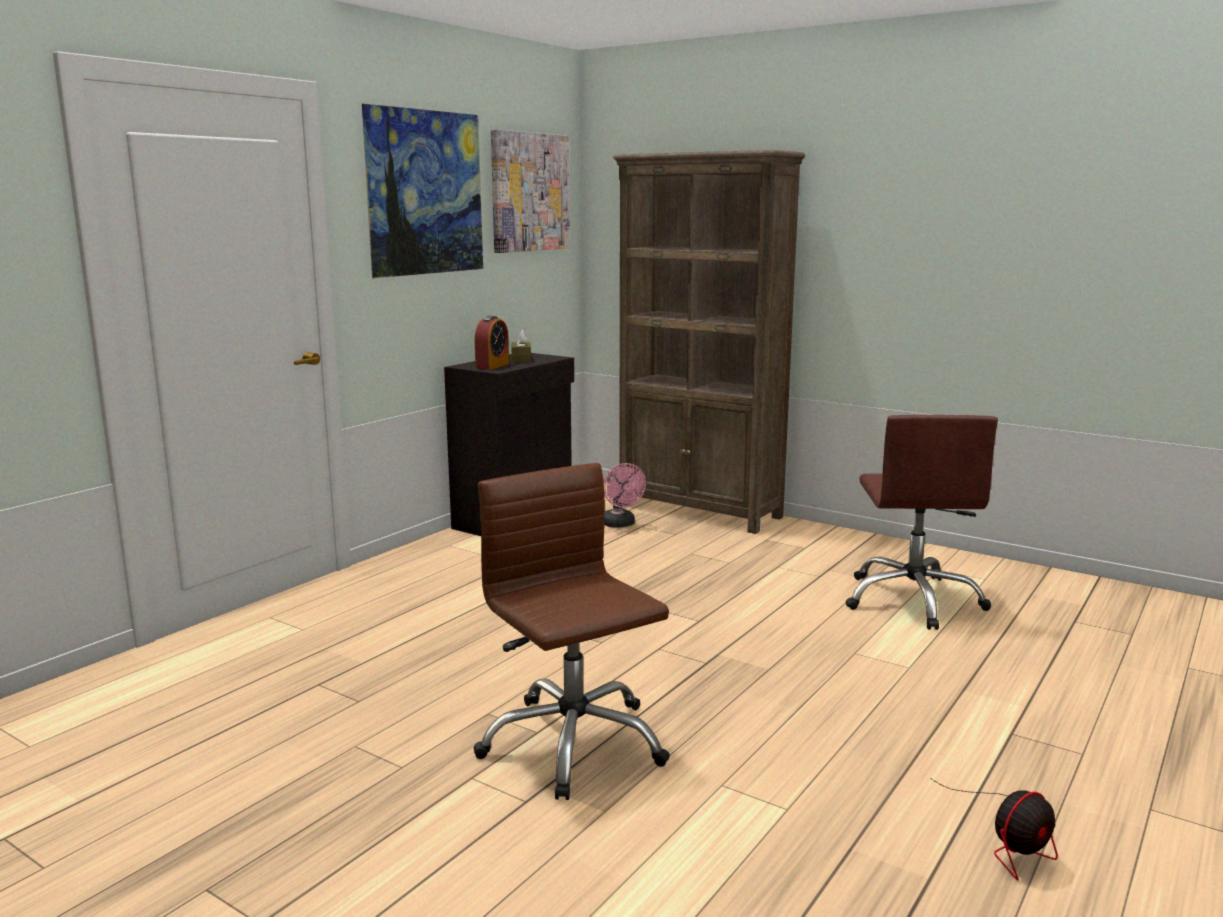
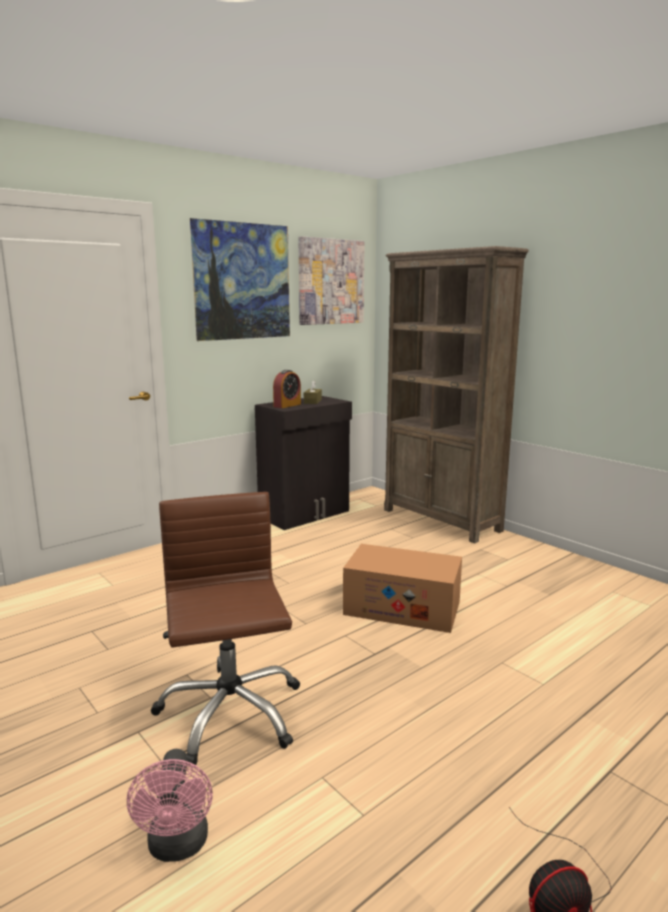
camera: 15 degrees right, 0 degrees up
(620, 524) = (376, 525): pink fan -> pink fan (177, 847)
(710, 612) = (402, 608): none -> cardboard box
(913, 600) = (577, 618): brown office chair -> none

